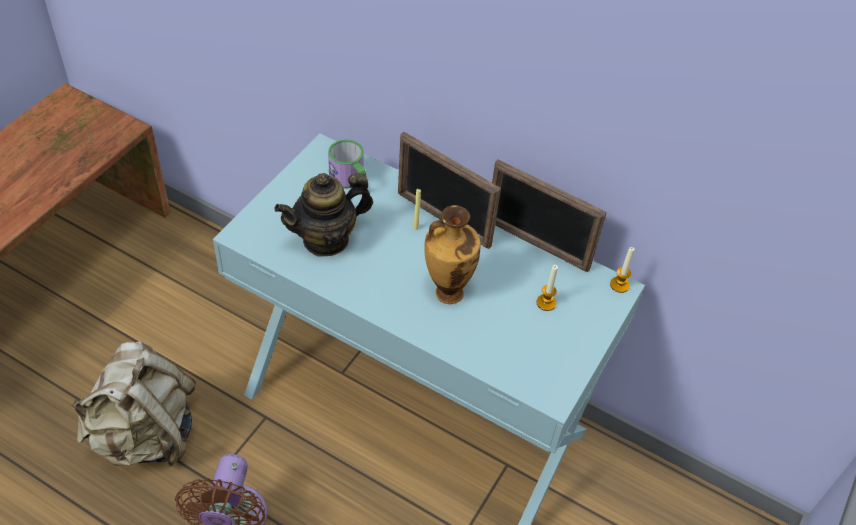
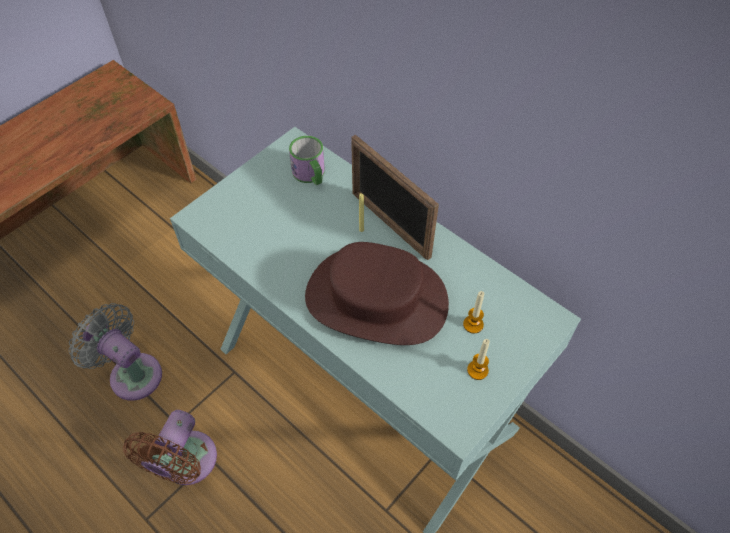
camera: 15 degrees right, 5 degrees up
(146, 435) = (132, 373): beige backpack -> grey fan
(326, 239) = (273, 231): teapot -> none
(447, 292) = (376, 300): vase -> brown hat
(536, 245) = (477, 262): picture frame -> none
(619, 285) = (554, 315): candle -> candle (477, 370)

